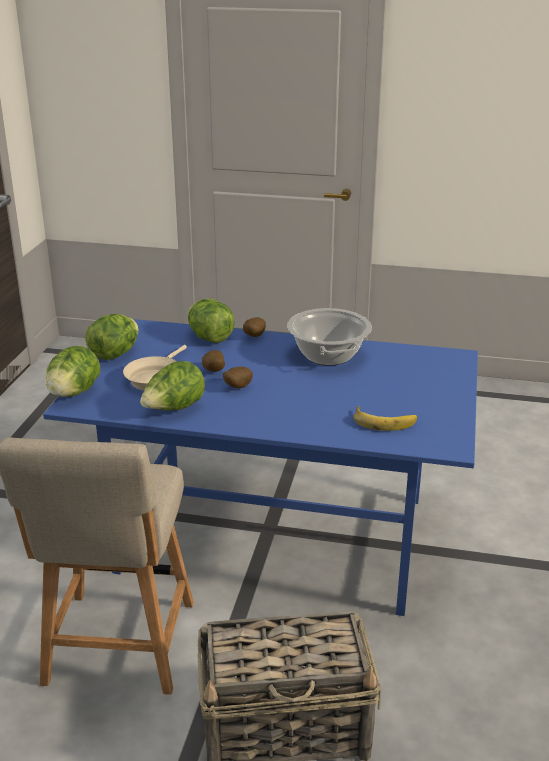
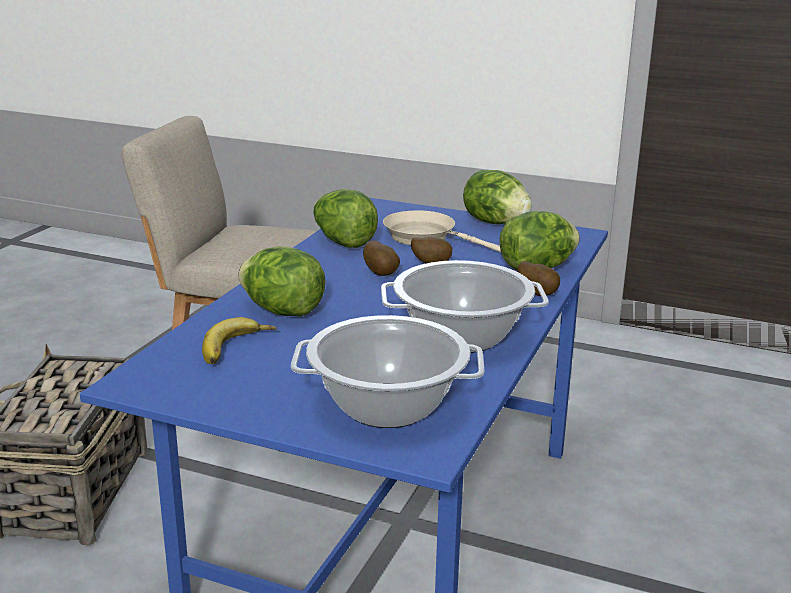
camera: 100 degrees right, 5 degrees down
(74, 392) = (404, 206): lettuce -> lettuce (283, 311)
(423, 368) = (386, 406): none -> cooking pot

